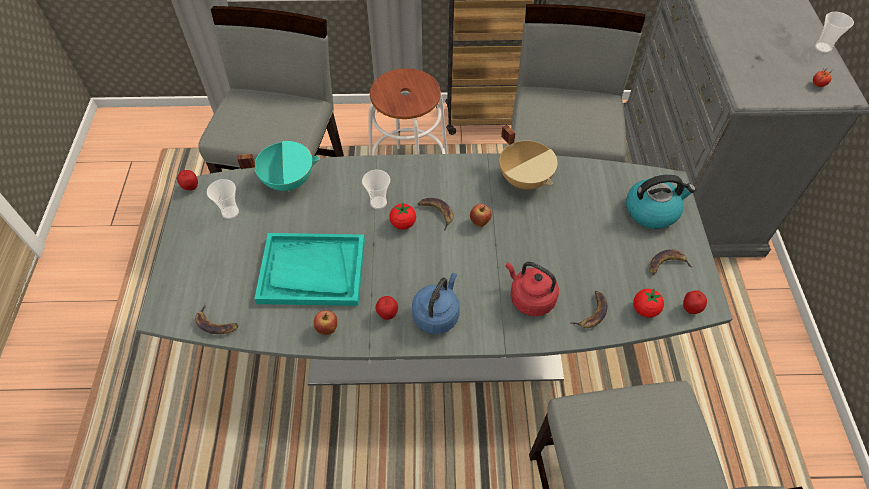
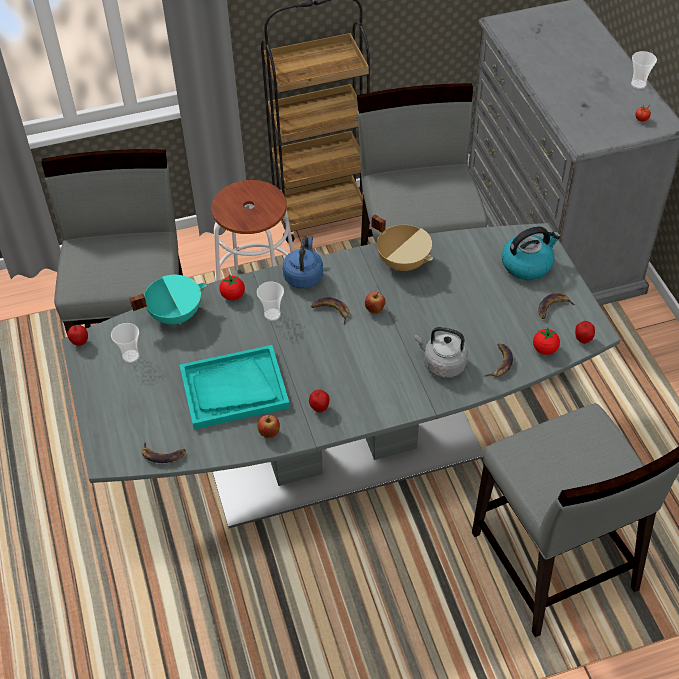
camera: 15 degrees left, 5 degrees down
(403, 223) = (303, 328): tomato -> tomato (233, 295)
(437, 314) = (364, 397): blue kettle -> blue kettle (304, 276)
(529, 298) = (442, 364): red kettle -> grey kettle

